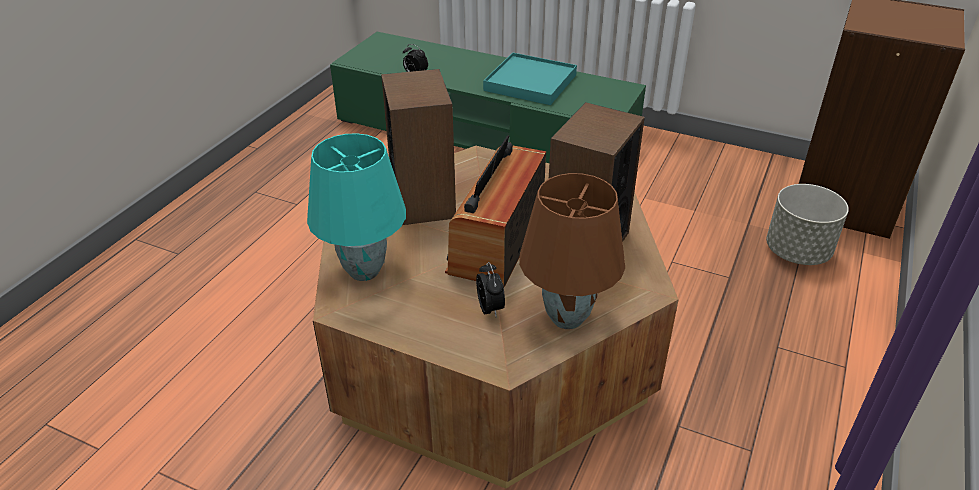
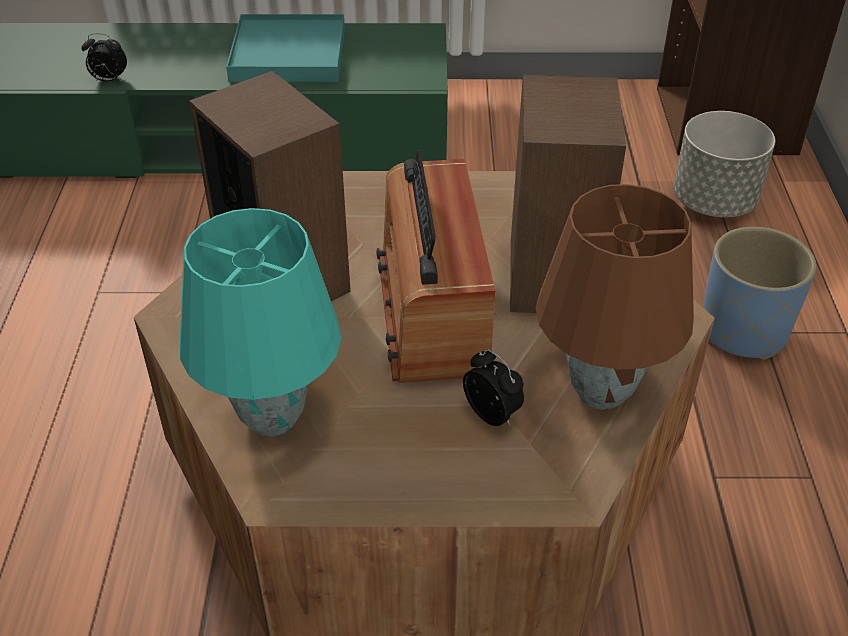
camera: 25 degrees left, 5 degrees up
(763, 341) = (744, 331): none -> blue planter

